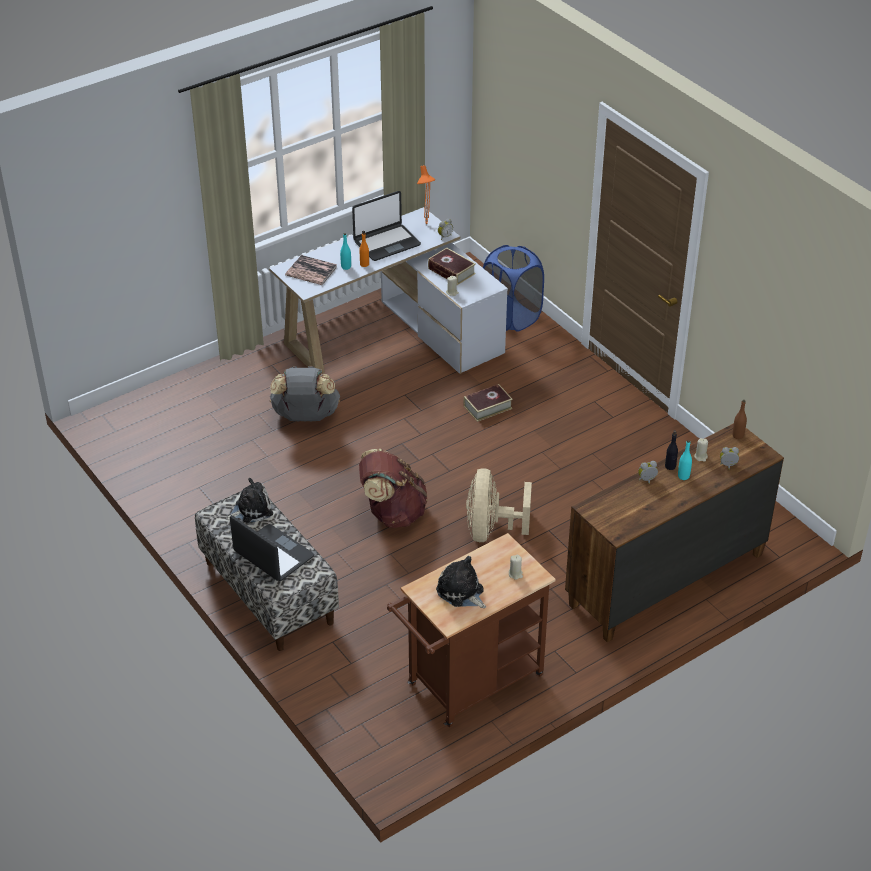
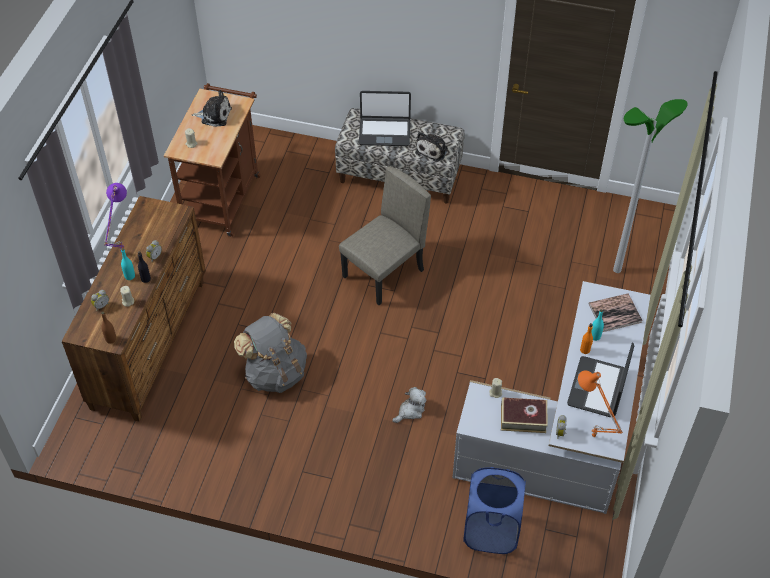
camera: 140 degrees right, 10 degrees up
(198, 402) = (617, 270): none -> floor lamp
(305, 416) = (531, 308): grey backpack -> grey backpack (275, 373)
(392, 513) = (384, 274): brown backpack -> beige chair
(487, 407) = (410, 410): book -> plush toy
(491, 530) = (305, 304): beige fan -> none
(675, 501) = (121, 253): none -> purple table lamp

